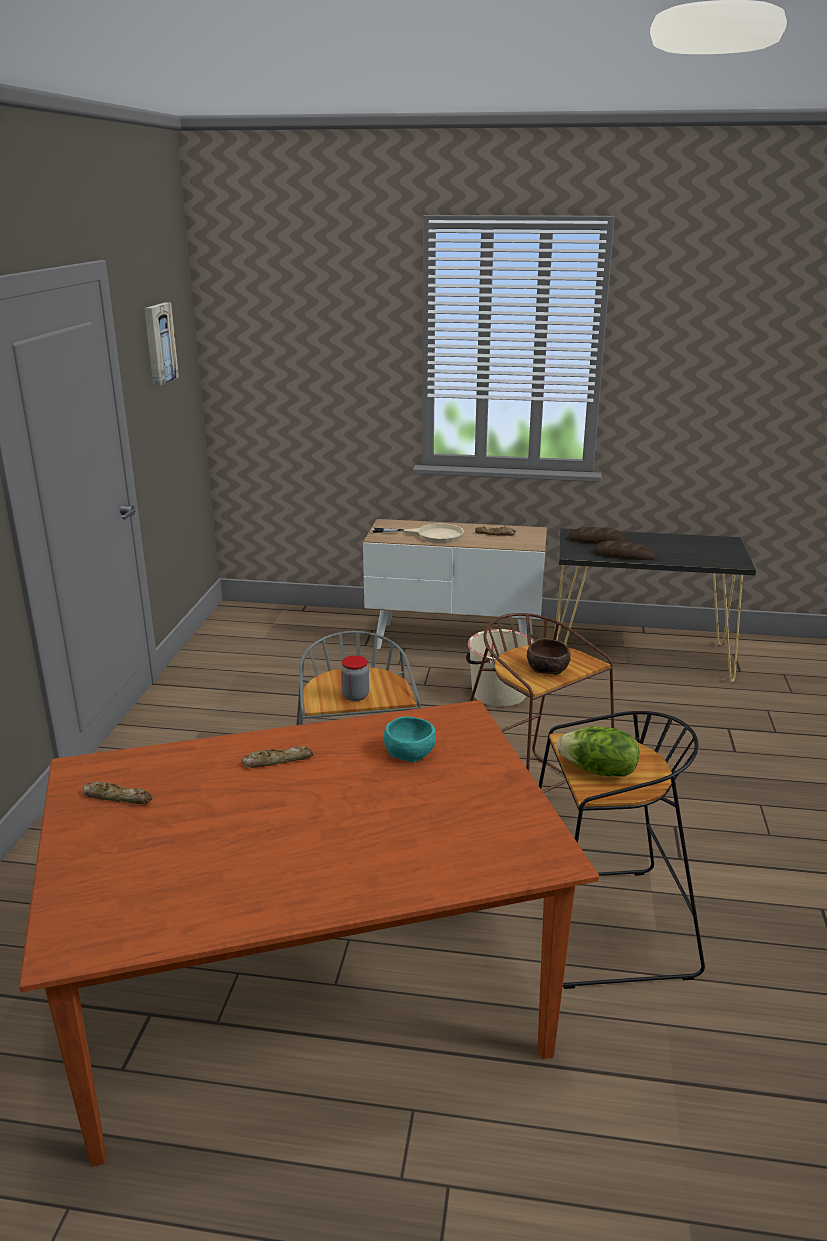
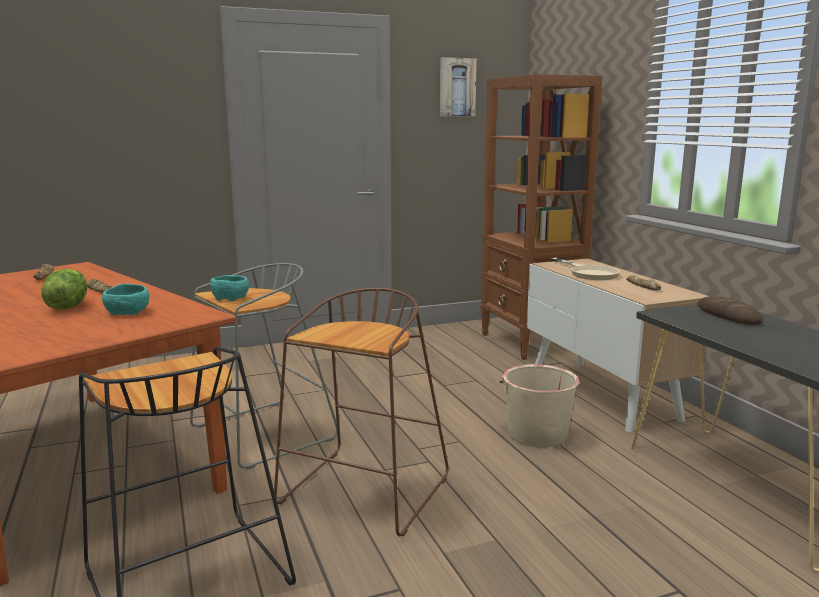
camera: 60 degrees right, 10 degrees down
(308, 624) = (530, 343): none -> brown bookcase
(355, 696) = (230, 297): jar -> turquoise bowl
(548, 669) = (343, 334): brown bowl -> none
(598, 771) = (146, 375): lettuce -> lettuce (67, 306)
(623, 555) = (713, 329): bread -> none

